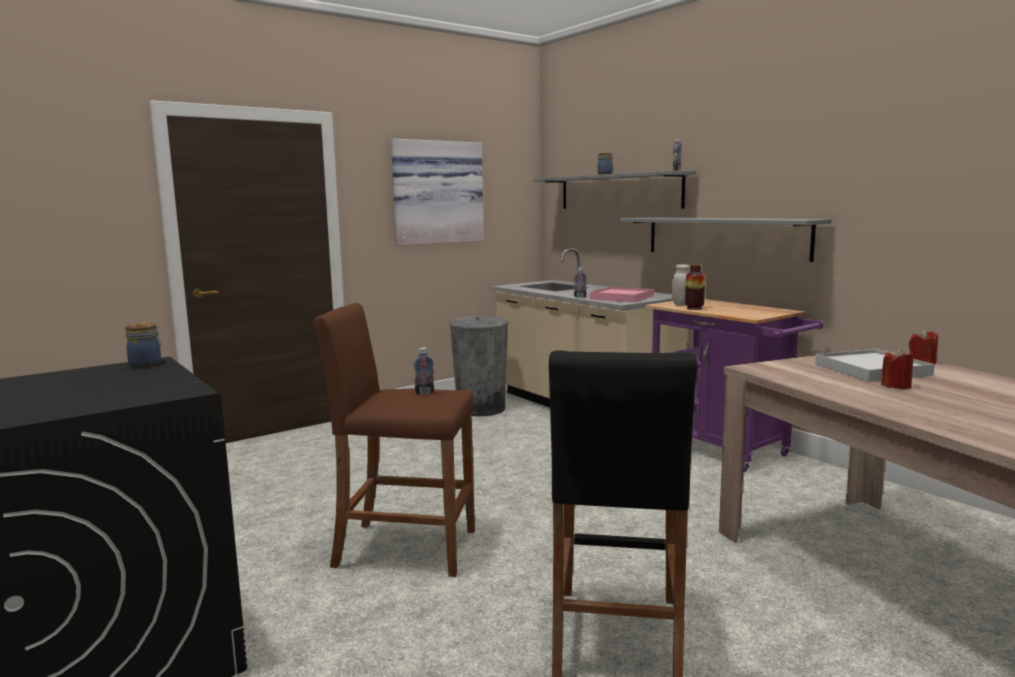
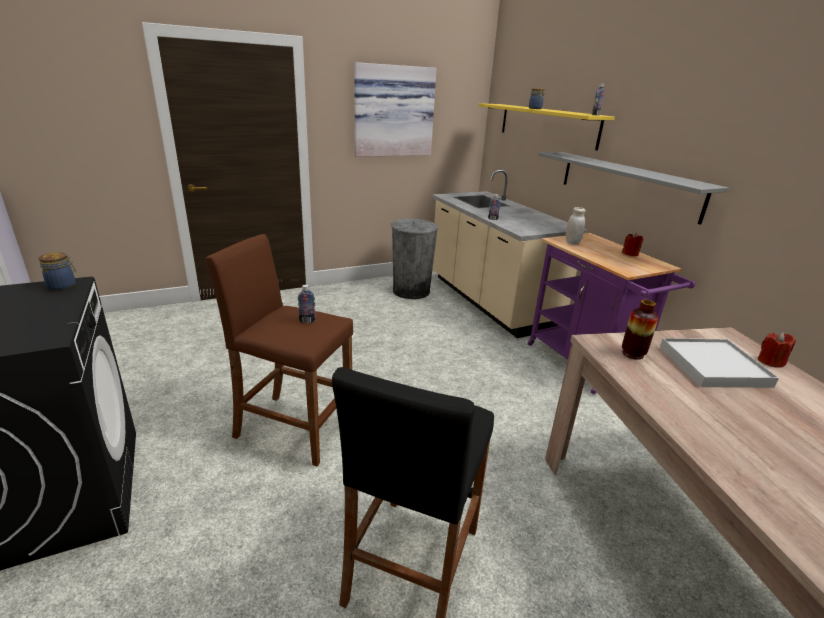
camera: 10 degrees right, 15 degrees up
(618, 191) = (546, 125): grey shelf -> yellow shelf
(622, 297) = (527, 225): pink tray -> none
(694, 308) = (580, 250): vase -> vase (632, 354)
(896, 386) = (727, 400): red candle -> red candle (630, 254)

